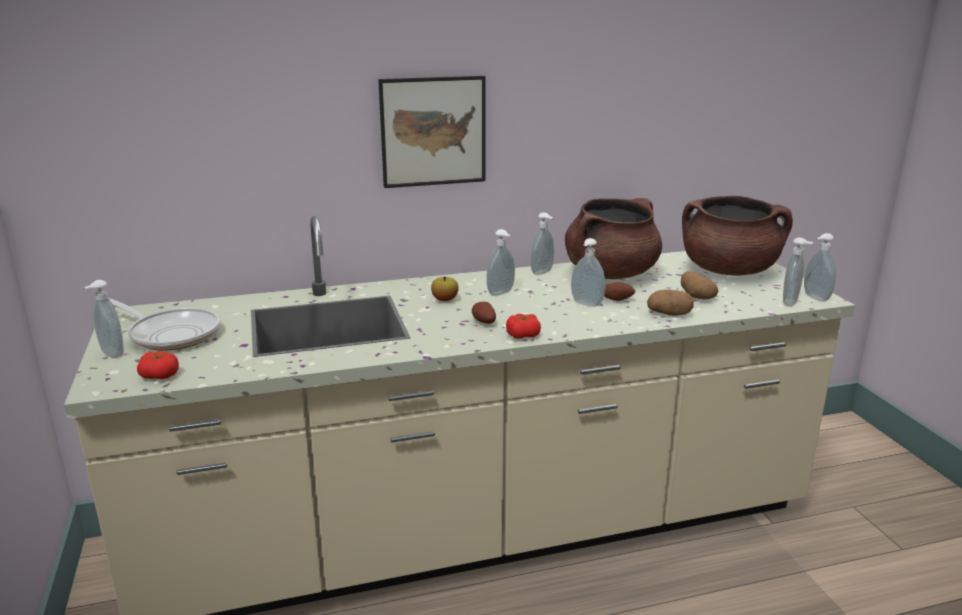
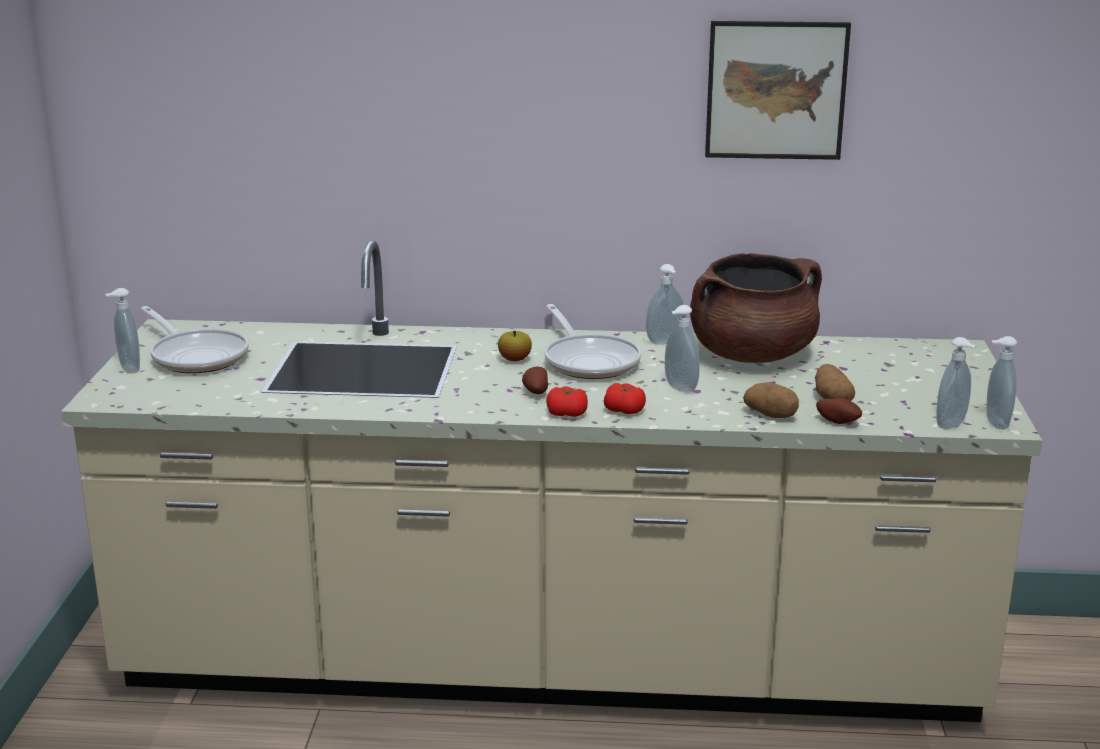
camera: 20 degrees right, 0 degrees up
(159, 375) = (160, 397): tomato -> tomato (624, 410)
(433, 131) = (534, 149): picture -> picture (776, 90)
(501, 293) = (589, 361): soap dispenser -> frying pan
(616, 299) = (724, 388): potato -> potato (838, 421)
(729, 271) = (918, 372): brown cooking pot -> none

